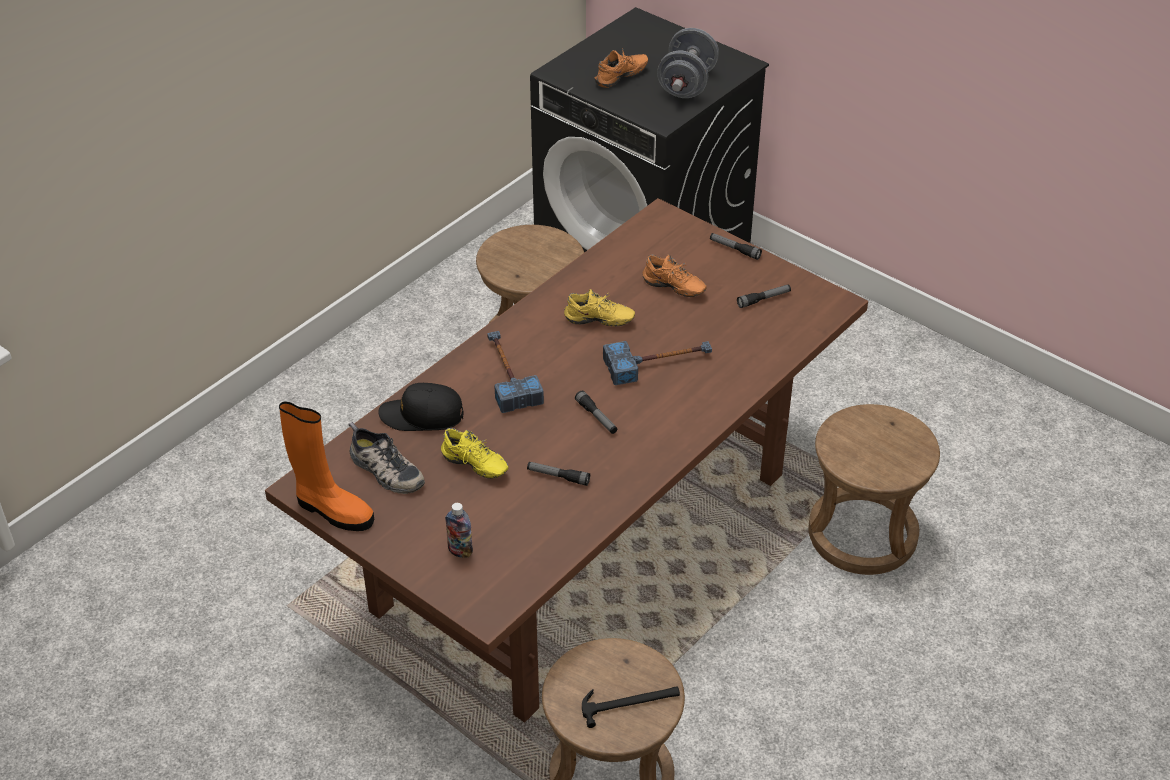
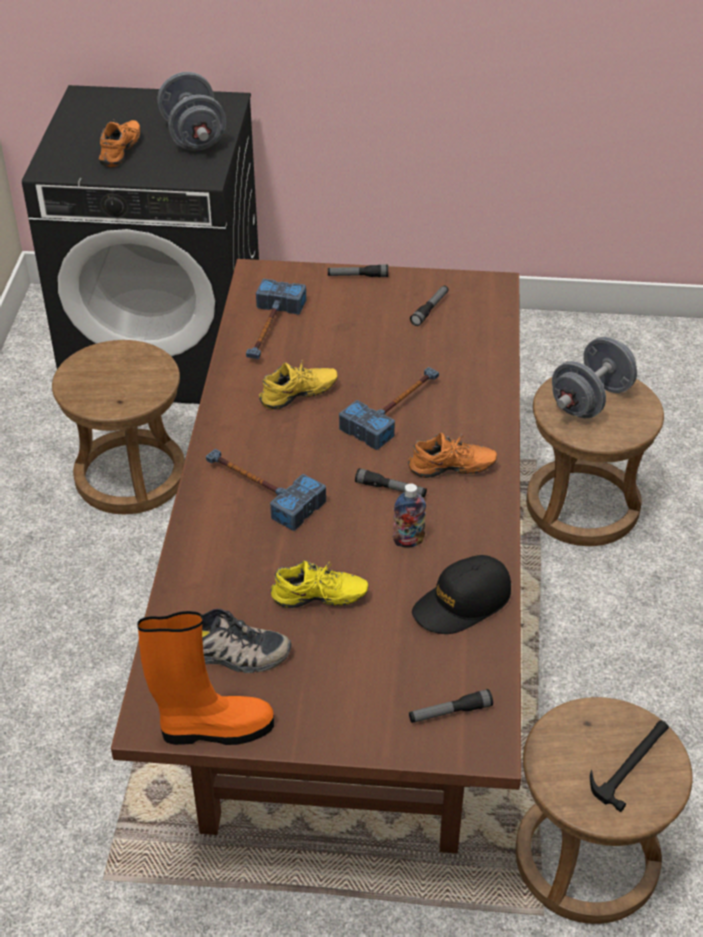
camera: 35 degrees left, 0 degrees up
(422, 415) = (212, 575): black cap -> black cap (462, 603)
(460, 551) = (394, 696): bottle -> bottle (408, 541)
(558, 477) = (414, 566): flashlight -> flashlight (450, 712)
(627, 263) = (269, 329): none -> hammer
(672, 289) = (338, 335): orange shoe -> orange shoe (451, 471)
(876, 437) = (590, 400): none -> grey dumbbell

